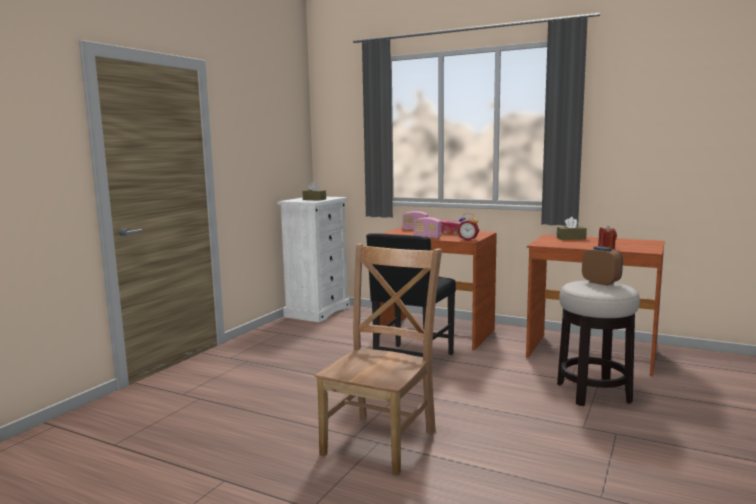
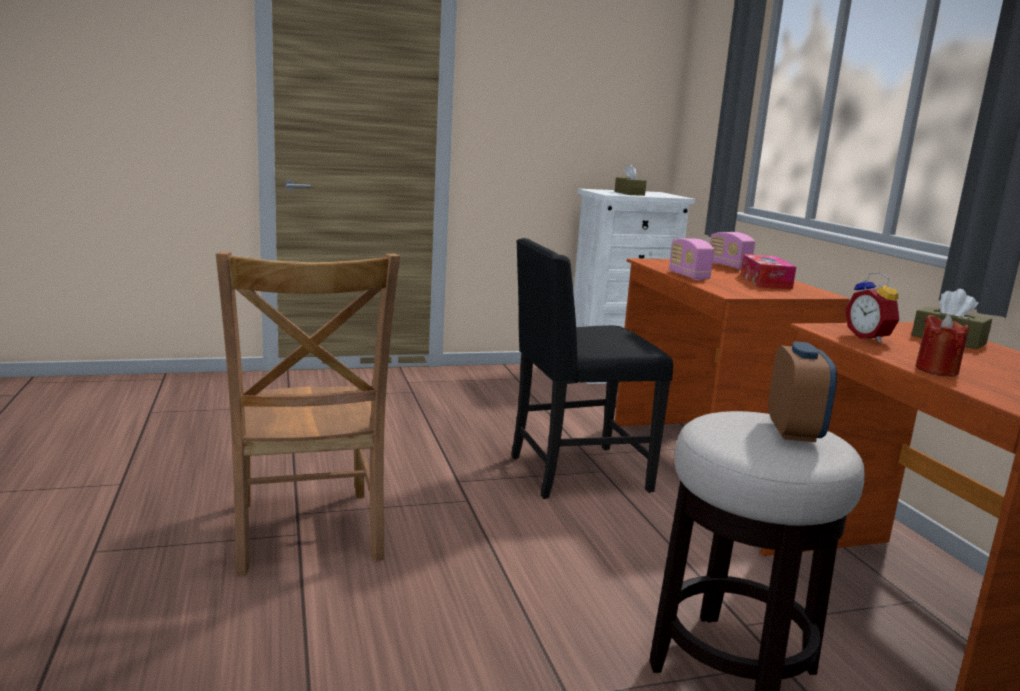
camera: 45 degrees right, 5 degrees up
(382, 440) = (307, 535): brown chair -> brown chair turned 90 degrees clockwise
(468, 240) = (733, 293): alarm clock -> alarm clock (870, 338)

